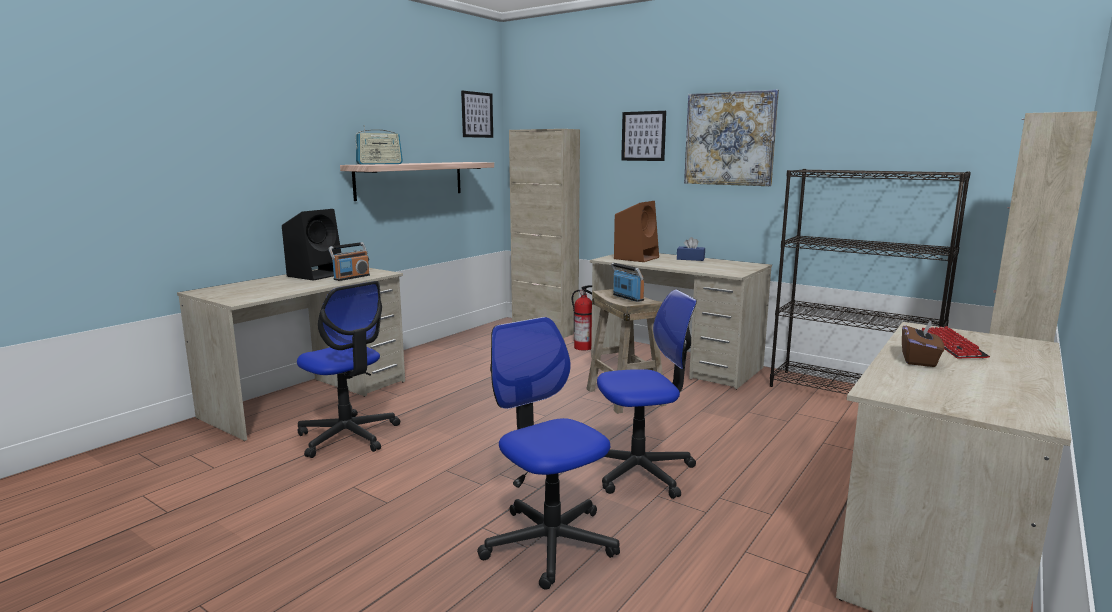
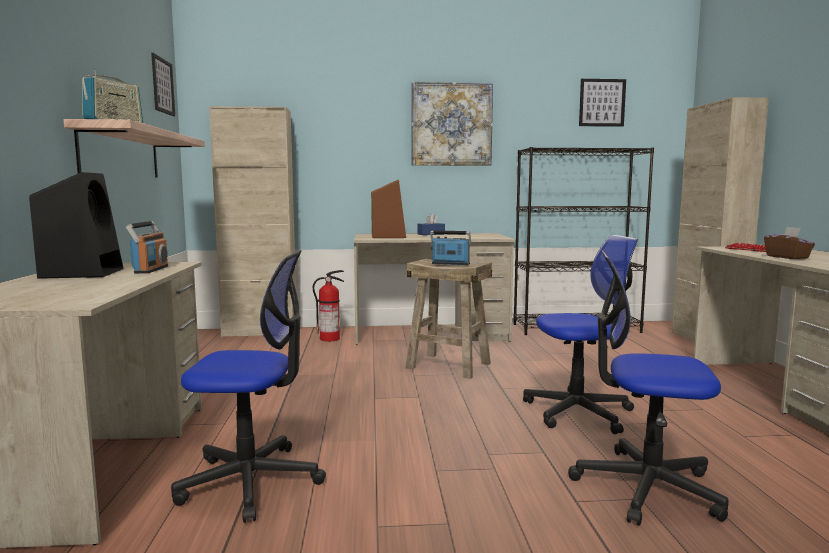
camera: 40 degrees left, 5 degrees down
(640, 471) = (578, 412): office chair -> office chair turned 45 degrees clockwise
(643, 136) = (364, 120): picture -> picture (602, 102)

